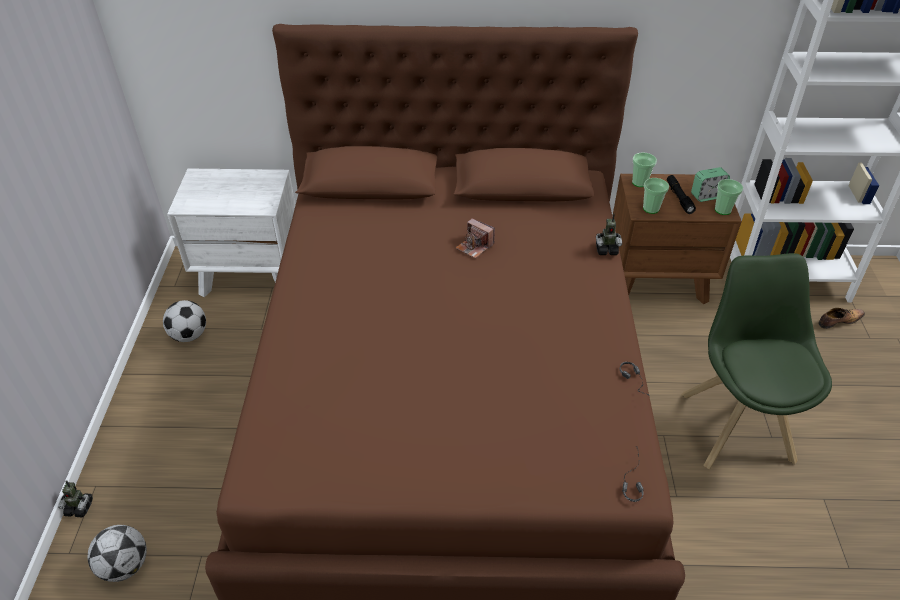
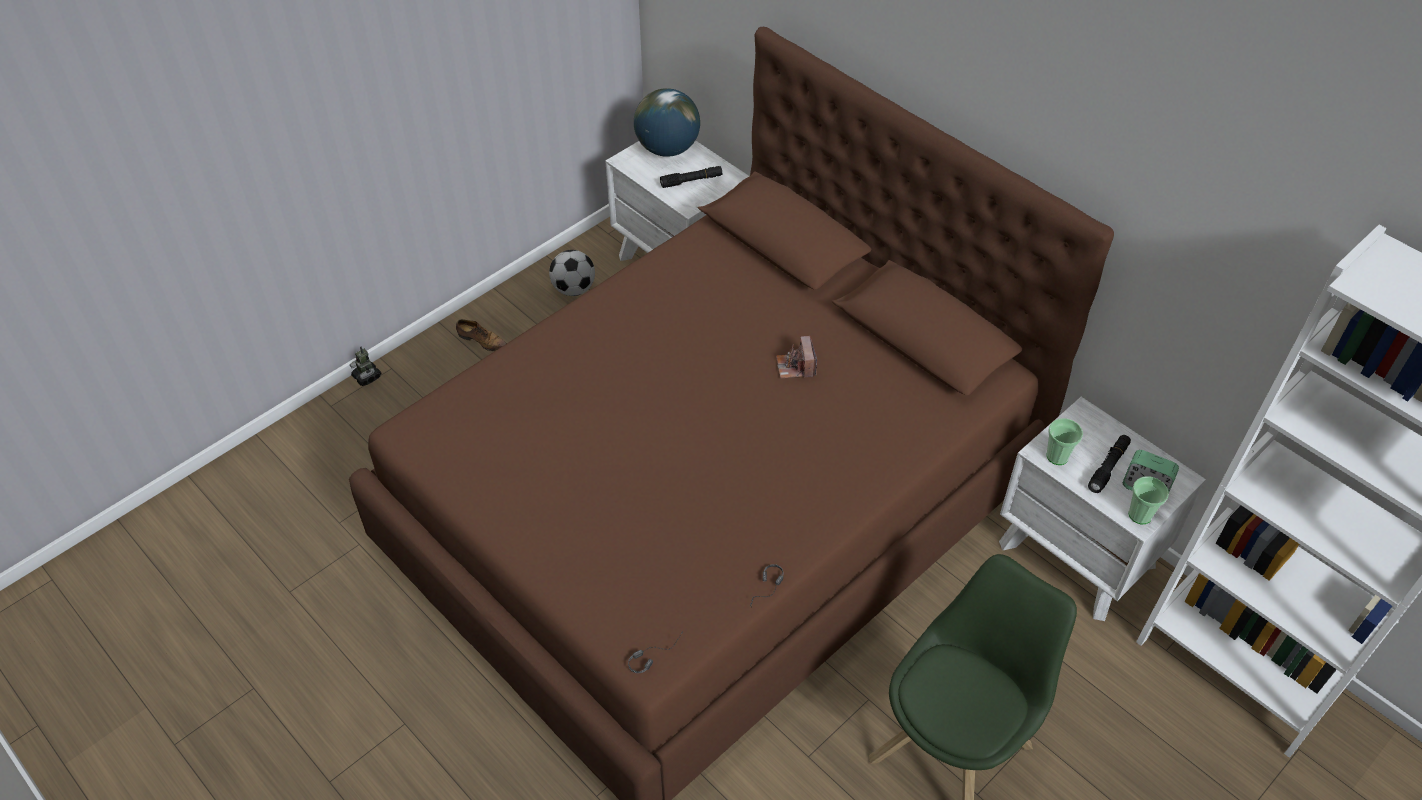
camera: 45 degrees right, 5 degrees up
(125, 565) = (353, 444): football -> none
(207, 183) = (668, 149): none -> globe
(249, 192) = (691, 181): none -> black flashlight
(606, 249) = (915, 458): toy robot -> none
(639, 182) = (1087, 420): cup -> none
(658, 279) = (1077, 555): brown nightstand -> white nightstand
(838, 321) = (1238, 761): shoe -> shoe (482, 341)

